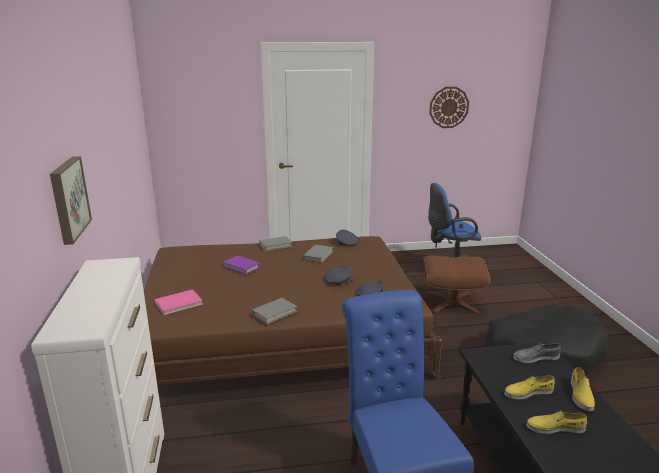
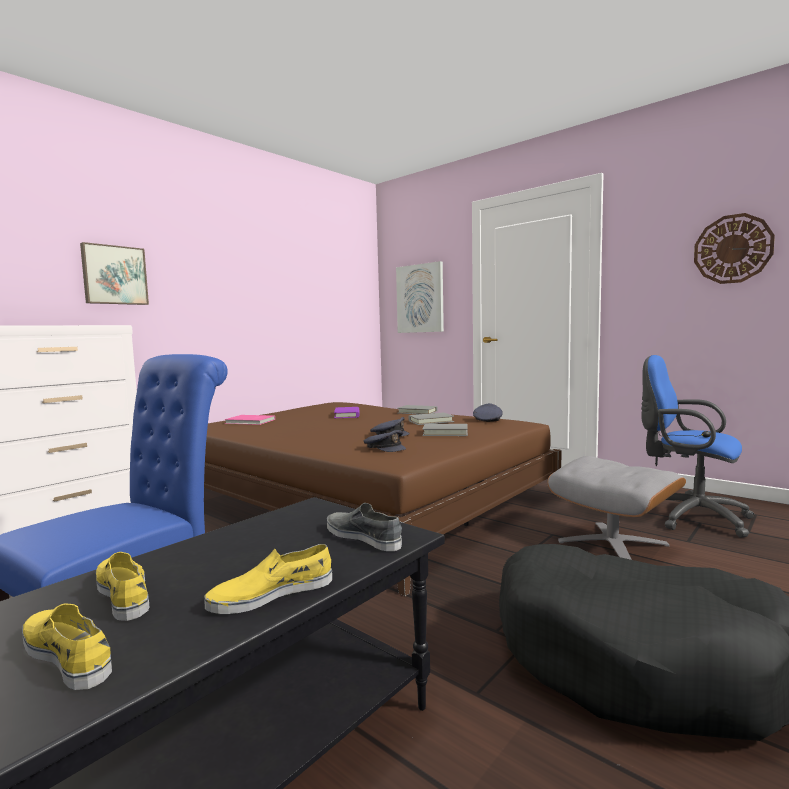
camera: 50 degrees right, 15 degrees down
(204, 128) = (420, 298): none -> picture
(274, 313) = (277, 437): grey book -> grey book (445, 433)
(452, 302) = (613, 543): brown ottoman -> grey ottoman
(528, 392) = (232, 553): yellow shoe -> yellow shoe (68, 654)

